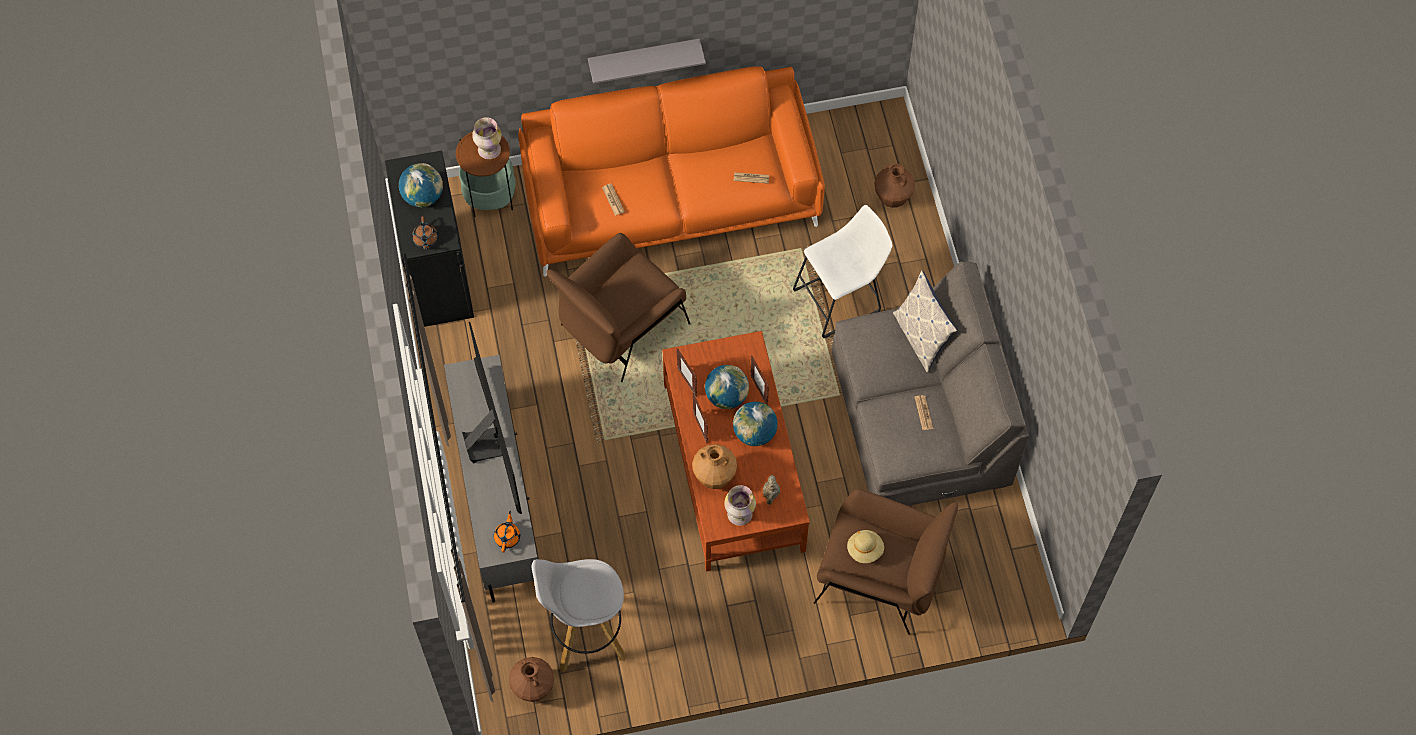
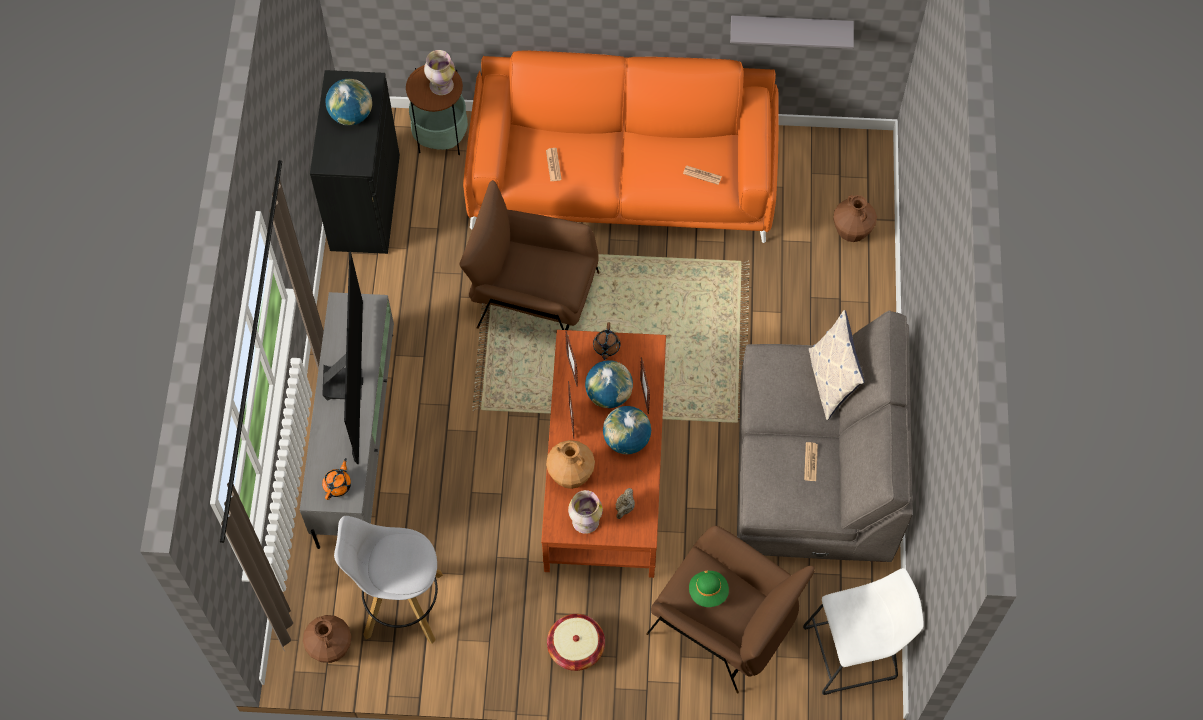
camera: 15 degrees right, 0 degrees up
(425, 239) = (340, 159): brown teapot -> brown teapot (606, 347)
(622, 327) = (533, 299): brown armchair -> brown armchair turned 45 degrees clockwise
(644, 57) = (617, 24): grey shelf -> grey shelf (790, 29)
(754, 631) = (576, 647): none -> basket
(841, 299) = (768, 323): white stool -> white stool (855, 652)
(865, 550) = (708, 592): beige hat -> green hat

